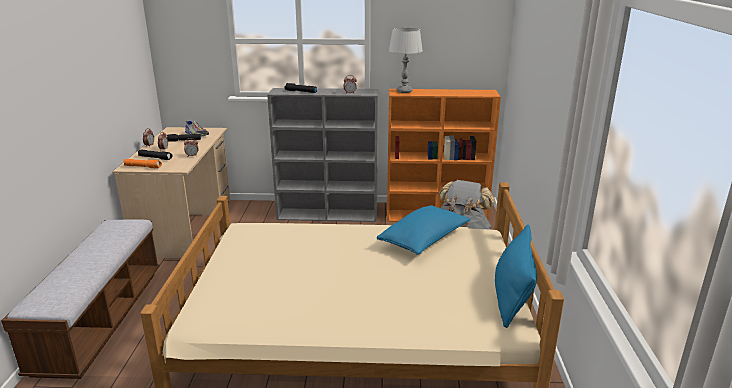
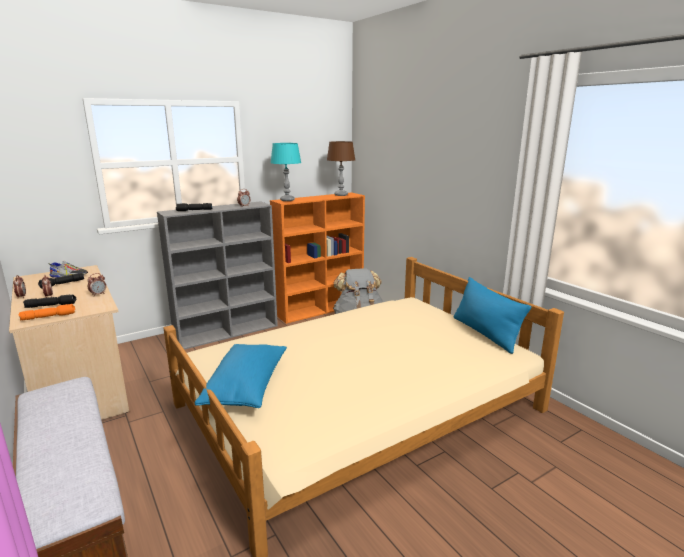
camera: 35 degrees left, 5 degrees down
(404, 91) = (287, 200): grey table lamp -> turquoise table lamp
(424, 240) = (379, 316): blue pillow -> blue pillow (246, 387)
(474, 92) = (341, 195): none -> brown table lamp

